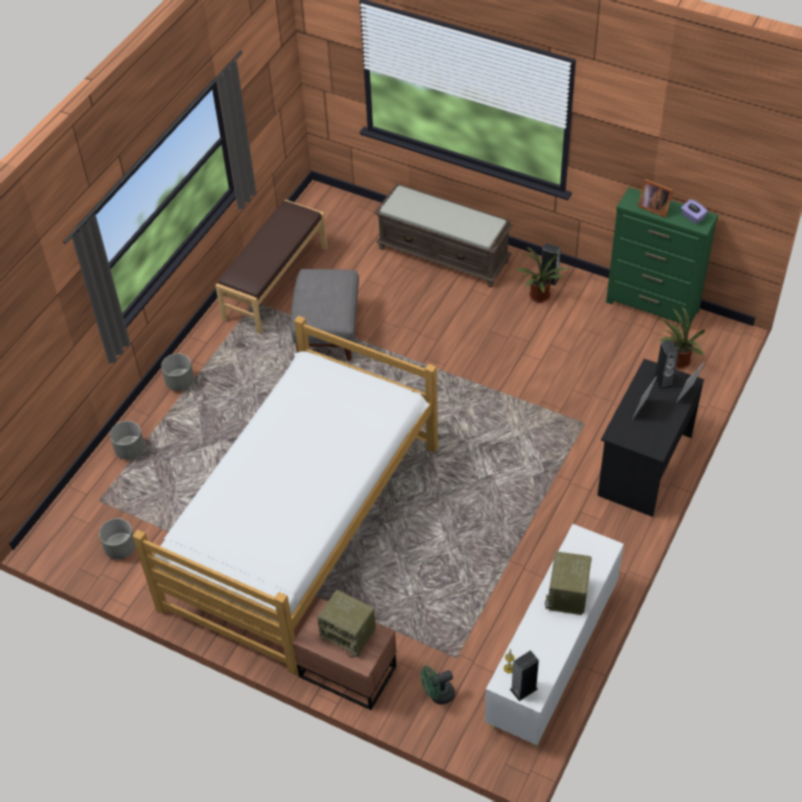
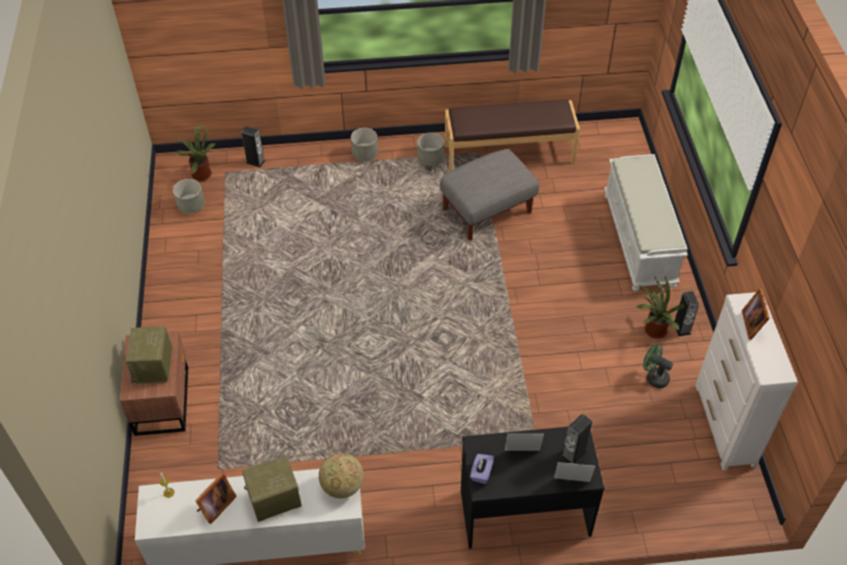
camera: 55 degrees right, 0 degrees up
(130, 450) = (282, 163): grey planter -> grey planter (430, 159)
(301, 526) = (282, 298): bed -> none
(437, 695) = (173, 474): green fan -> green fan (654, 377)
(444, 254) = (640, 240): brown bench -> white bench
(523, 689) = (153, 514): speaker -> speaker (255, 161)
(546, 639) = (215, 506): none -> picture frame
(586, 542) = (342, 486): none -> globe
(653, 307) = (724, 425): green dresser -> white dresser
(677, 362) = (673, 479): potted plant -> potted plant (200, 174)
(692, 217) = (772, 361): purple tissue box -> purple tissue box (481, 473)

